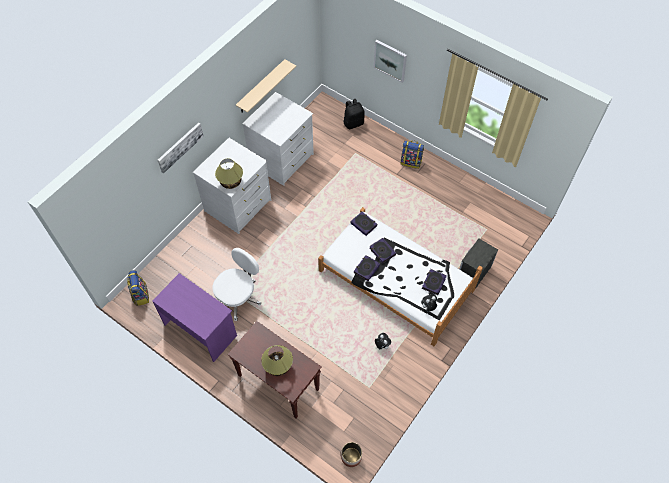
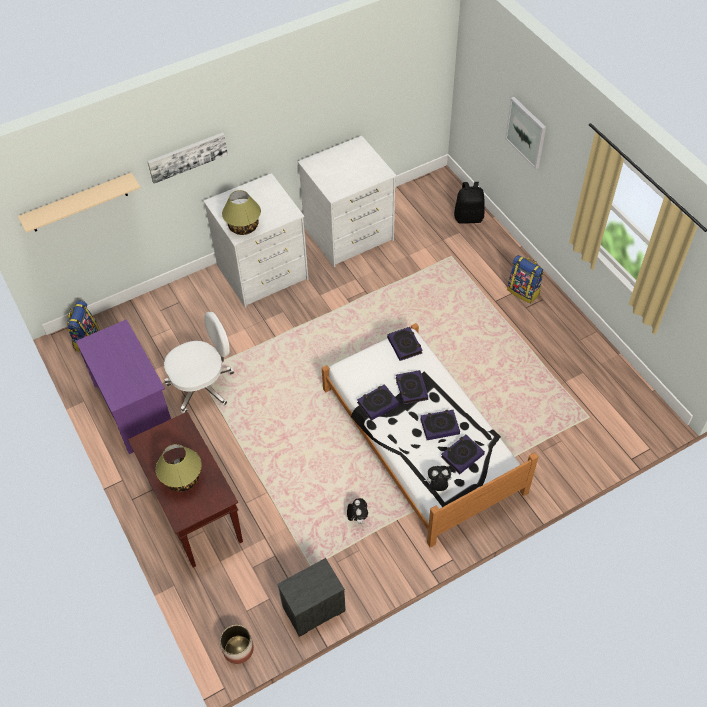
camera: 25 degrees right, 5 degrees down
(261, 87) = (337, 120): beige shelf -> beige shelf (78, 203)
(411, 269) = (439, 426): none -> book
(474, 272) = (540, 468): nightstand -> nightstand (312, 608)

